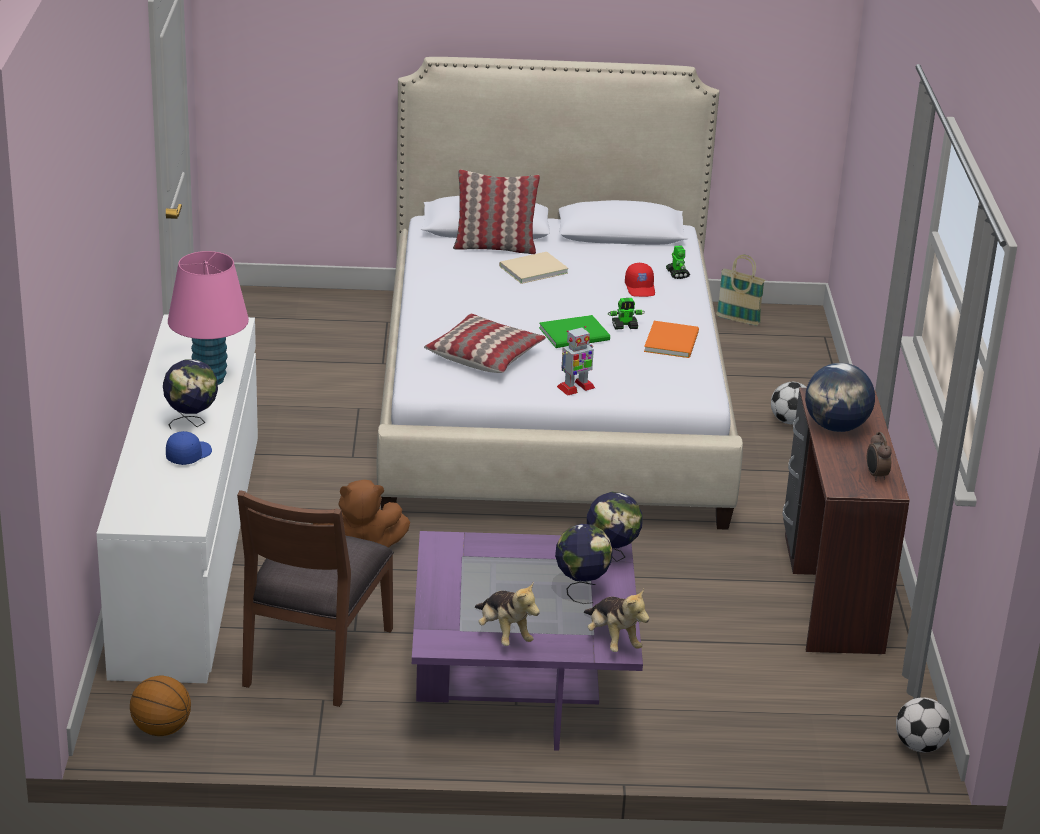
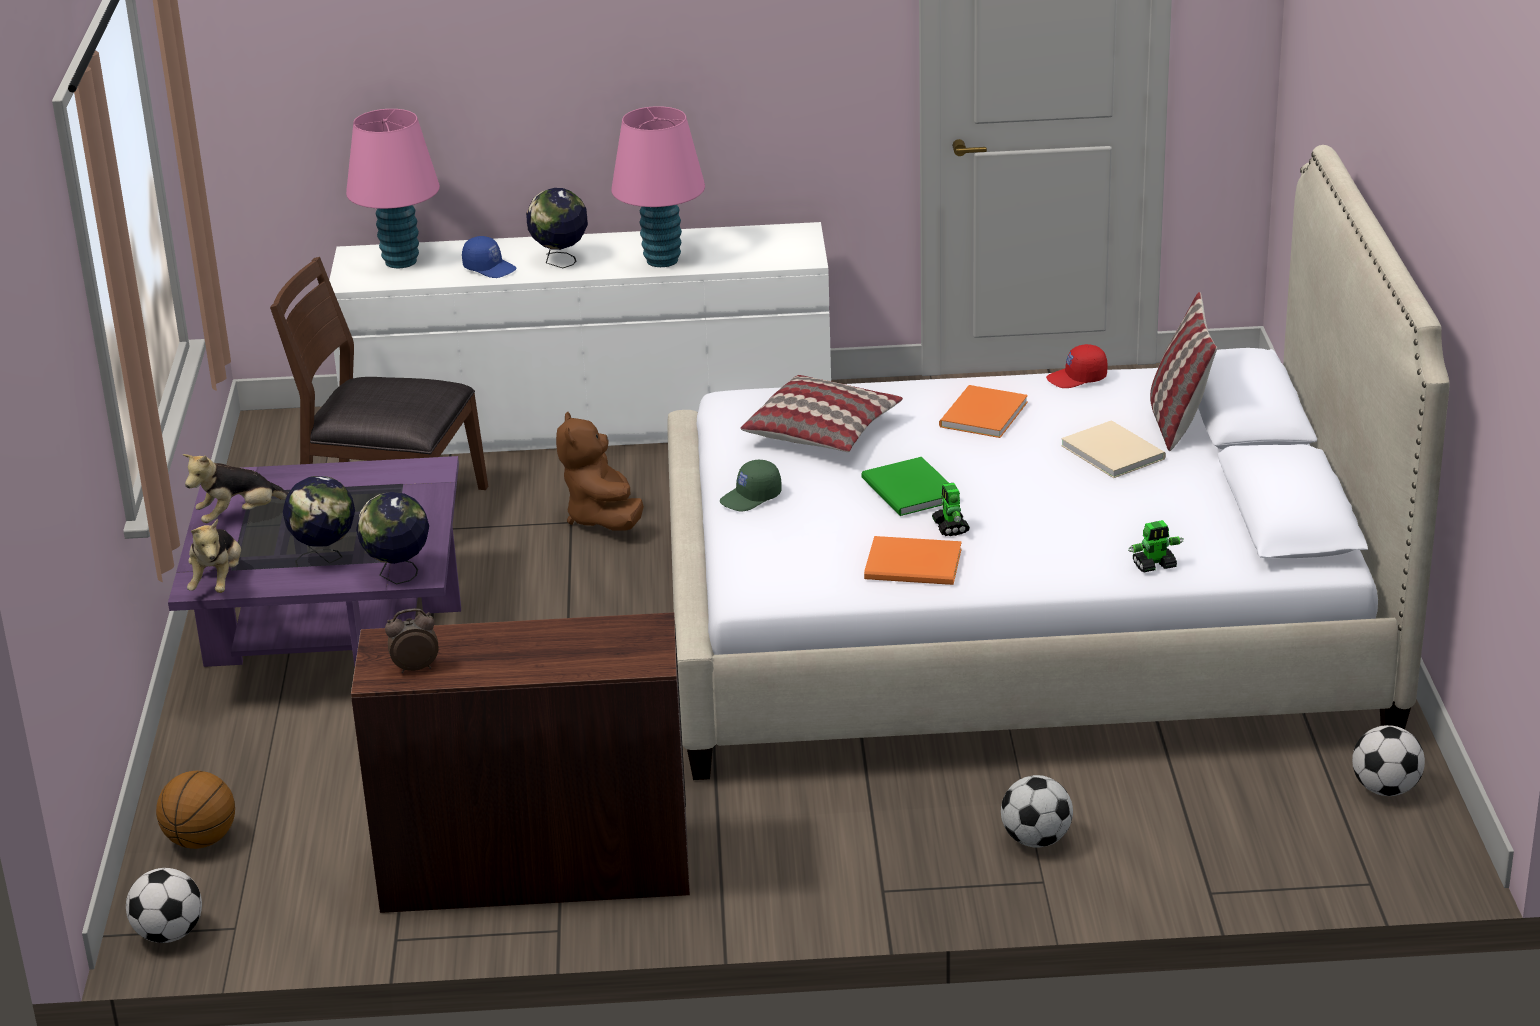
camera: 90 degrees right, 0 degrees up
(152, 498) = (400, 261): none -> pink table lamp
(161, 729) = (272, 446): basketball -> basketball (201, 840)
(472, 303) = (980, 415): none -> orange book
(575, 387) = (751, 498): toy robot -> green cap
(612, 640) = (218, 581): plush toy -> plush toy turned 60 degrees counterclockwise
(640, 288) = (1086, 536): red cap -> red cap (1077, 378)
(738, 320) = (1385, 789): basket -> football
(835, 427) = (554, 639): globe -> none

